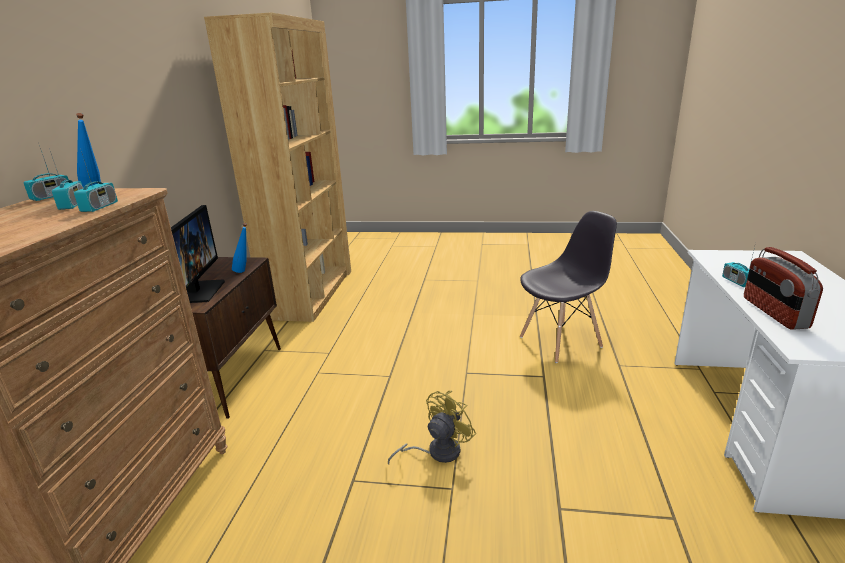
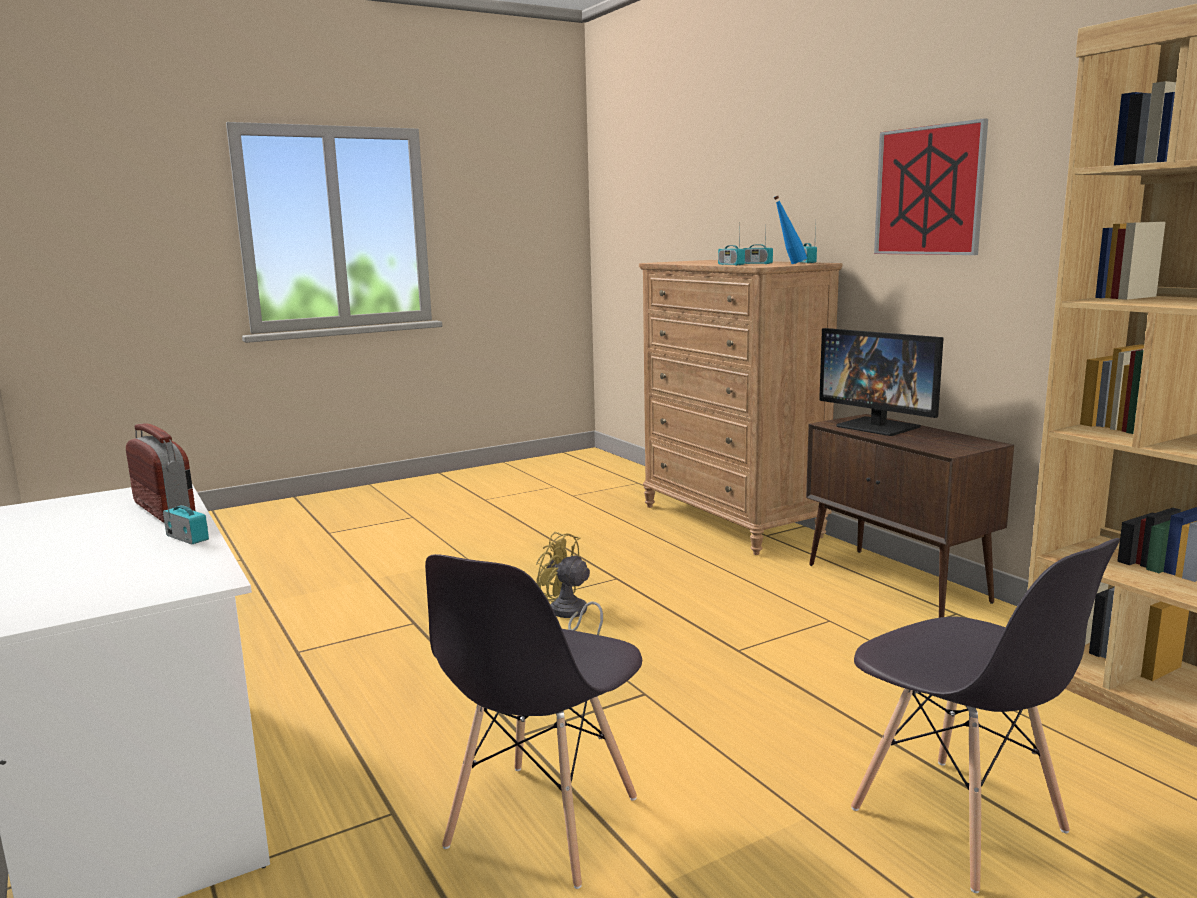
camera: 140 degrees right, 10 degrees down
(113, 103) = (929, 191): none -> picture
(244, 272) = (908, 444): blue bottle -> none
(435, 299) = (959, 822): none -> grey chair
(437, 452) = (569, 614): yellow fan -> yellow fan turned 120 degrees clockwise

